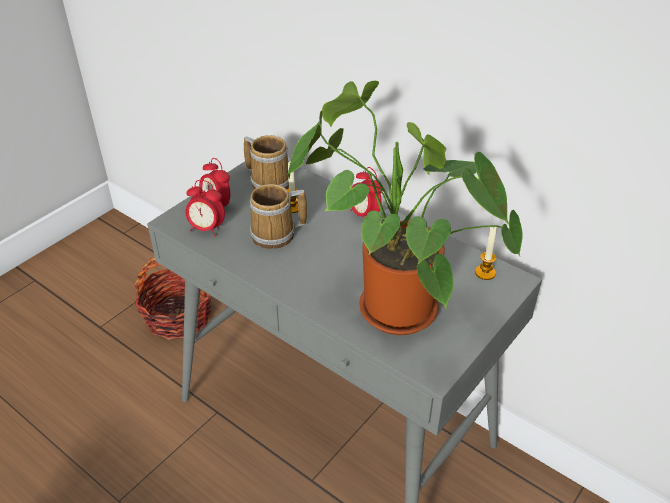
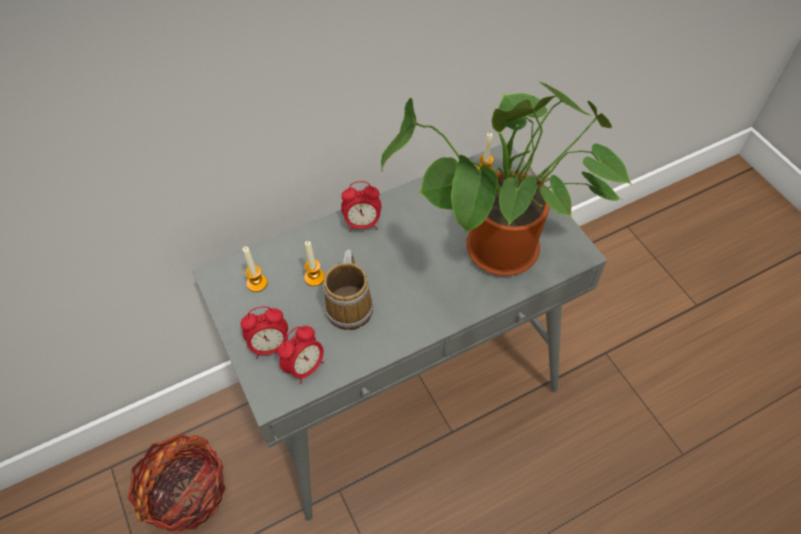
camera: 65 degrees left, 15 degrees up
(269, 181) = (257, 283): mug -> candle

